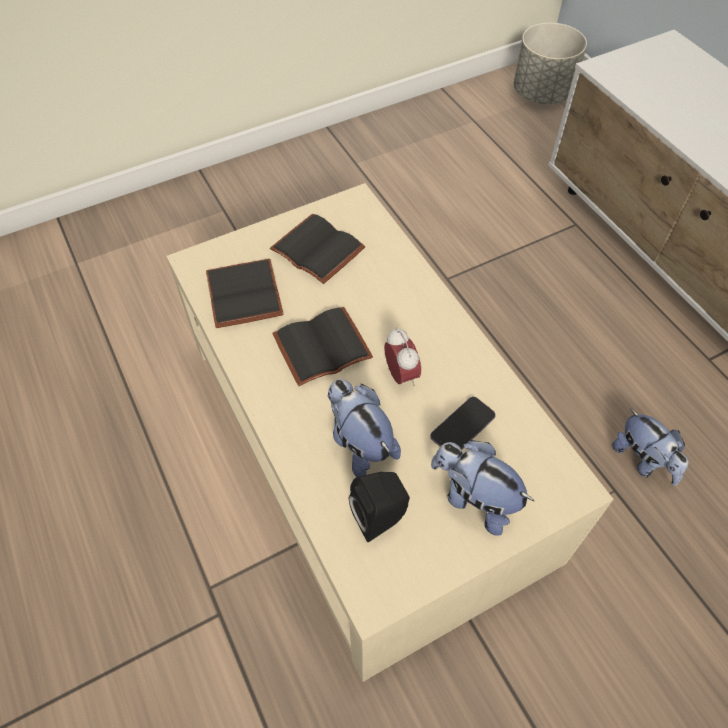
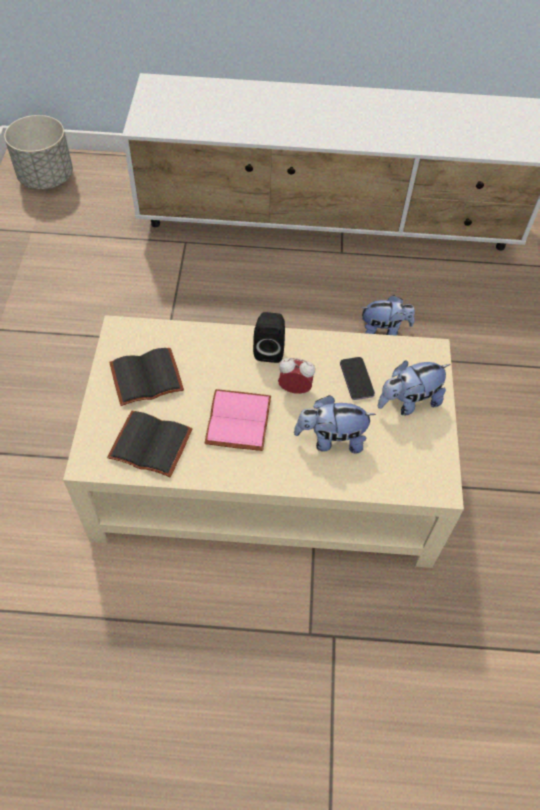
camera: 60 degrees left, 0 degrees up
(322, 345) = (236, 419): black book -> pink book
(381, 517) = (391, 456): black speaker -> black speaker (269, 349)

